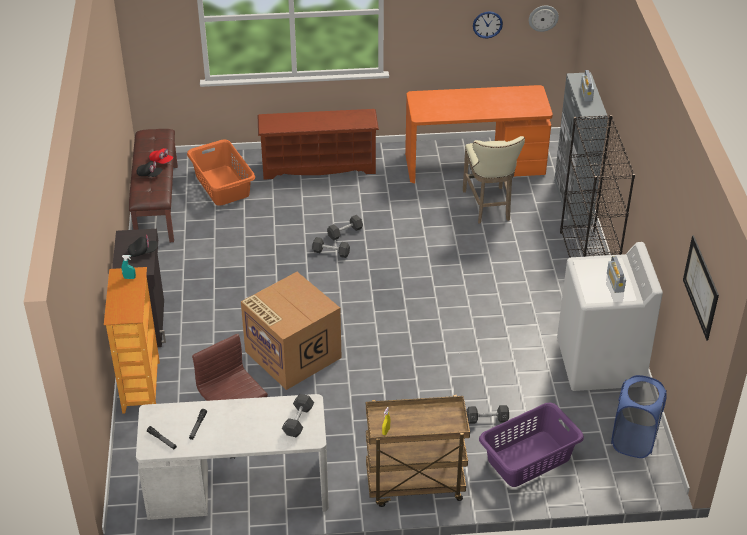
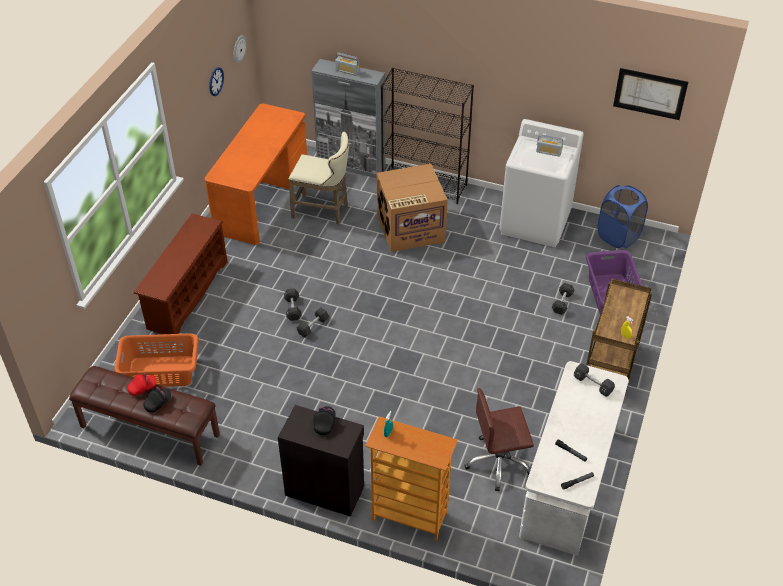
camera: 65 degrees left, 5 degrees up
(291, 354) = (427, 395): cardboard box -> cardboard box (410, 229)

